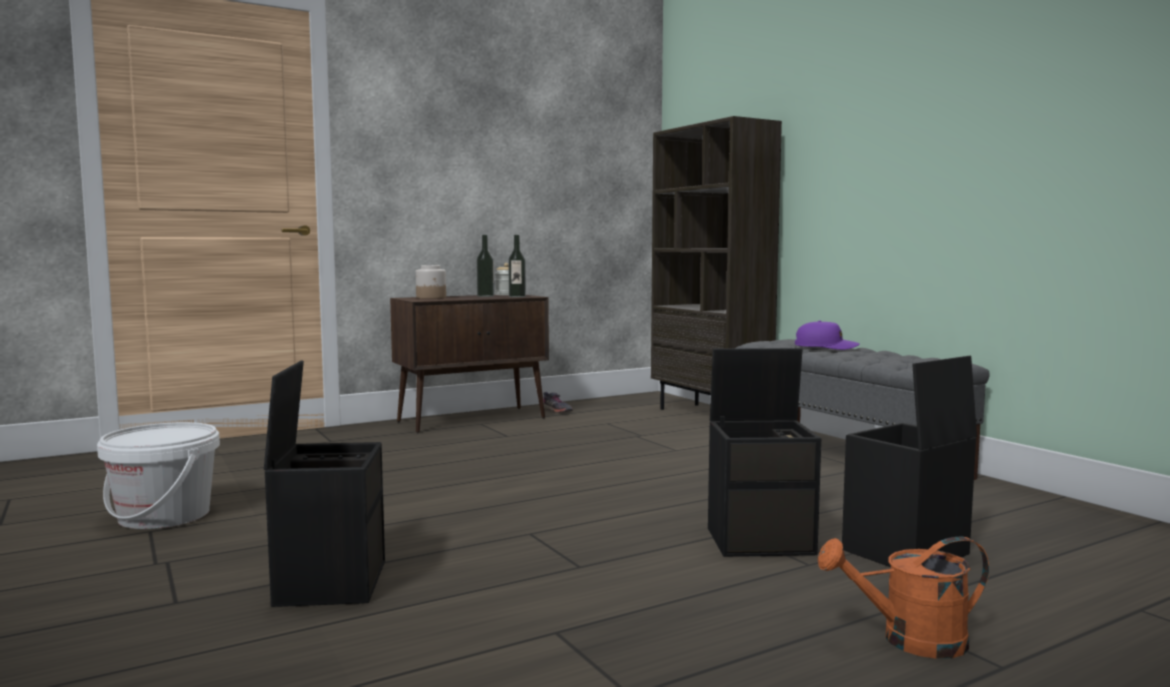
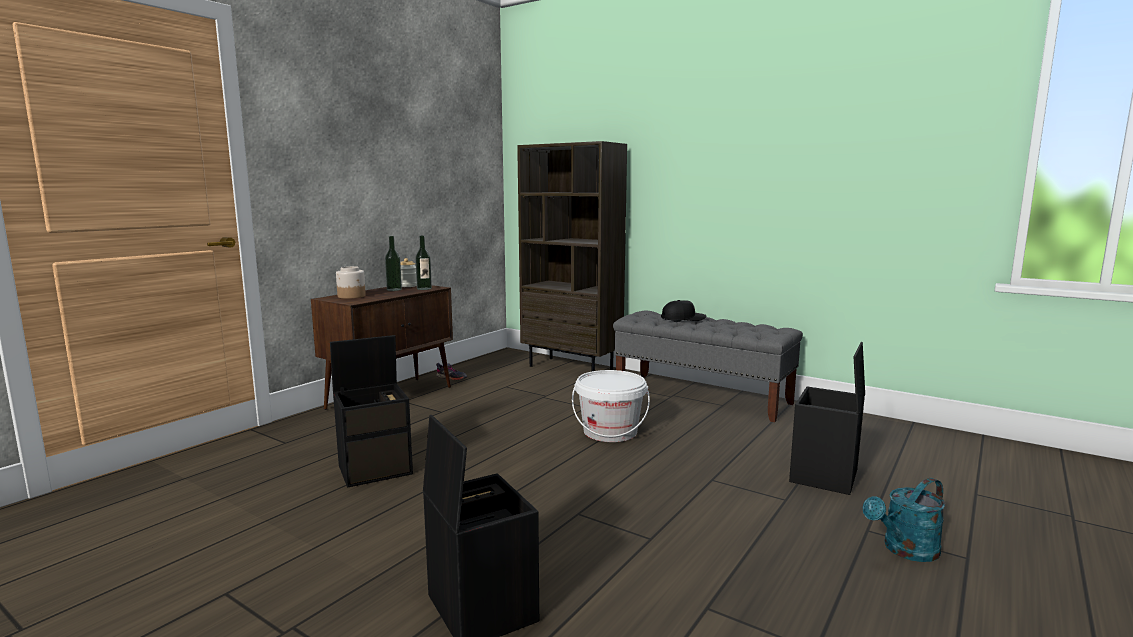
camera: 25 degrees left, 5 degrees up
(164, 516) = (218, 570): white bucket -> white bucket (610, 432)
(761, 540) = (736, 484): black storage box -> black storage box (376, 469)
(826, 347) = (683, 318): purple cap -> black cap
(909, 641) = (905, 551): orange watering can -> turquoise watering can

